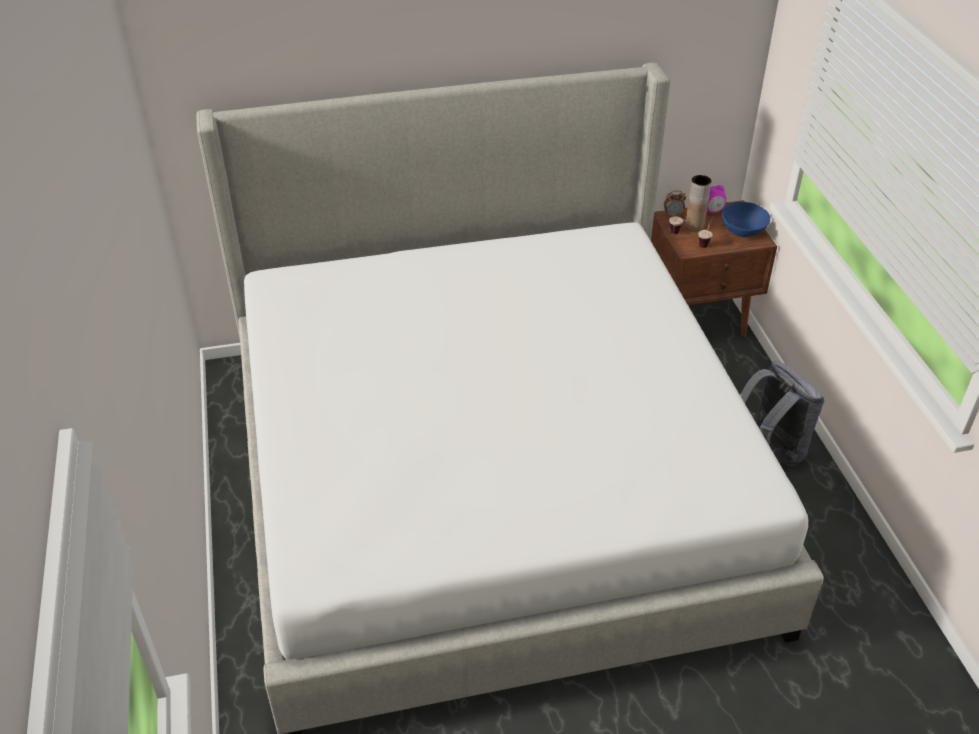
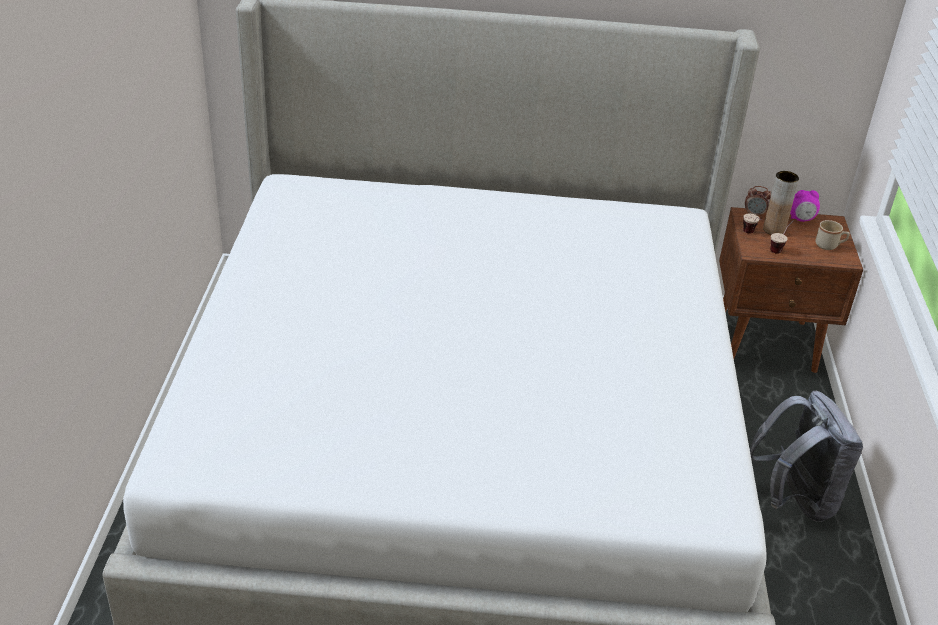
camera: 15 degrees right, 5 degrees down
(743, 230) = (829, 246): blue bowl -> beige mug

